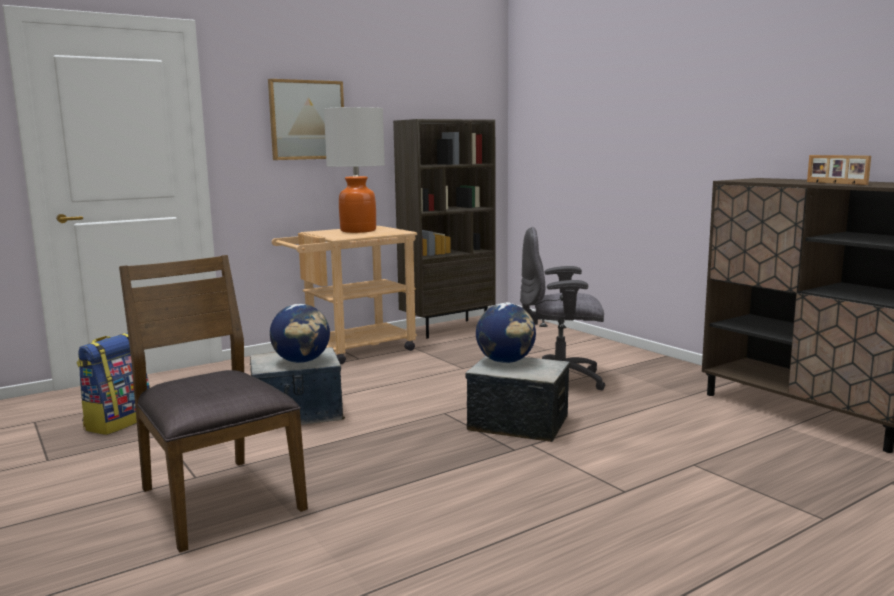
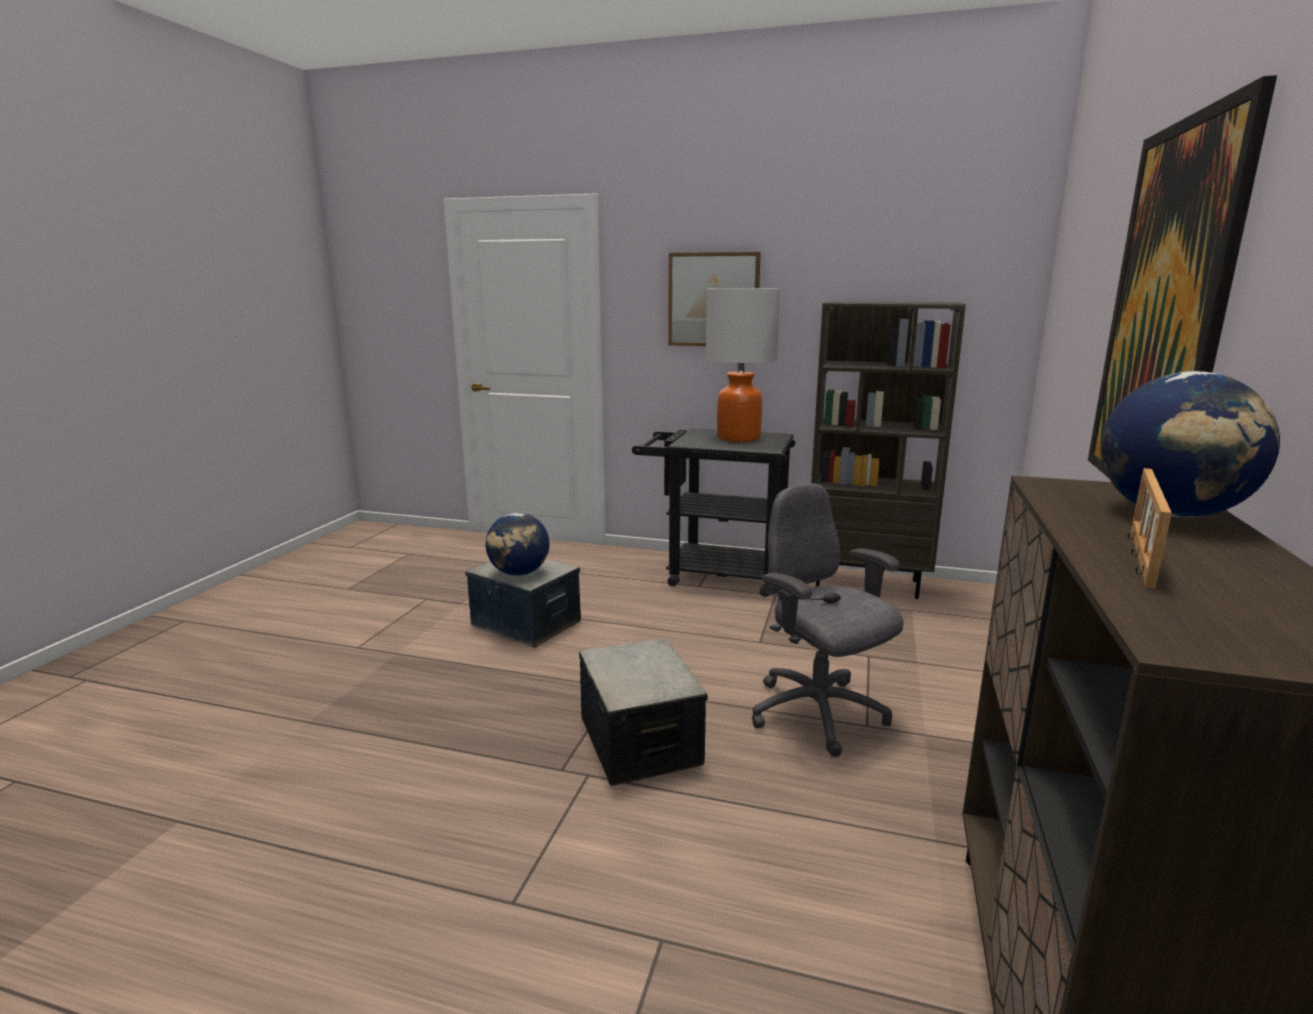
camera: 50 degrees right, 5 degrees up
(118, 422) = (434, 575): backpack -> none
(218, 499) = (323, 674): brown chair -> none
(351, 350) = (714, 574): beige cart -> black cart
(506, 361) = (646, 657): globe -> globe (1171, 514)
(684, 111) = (1164, 314): none -> picture

